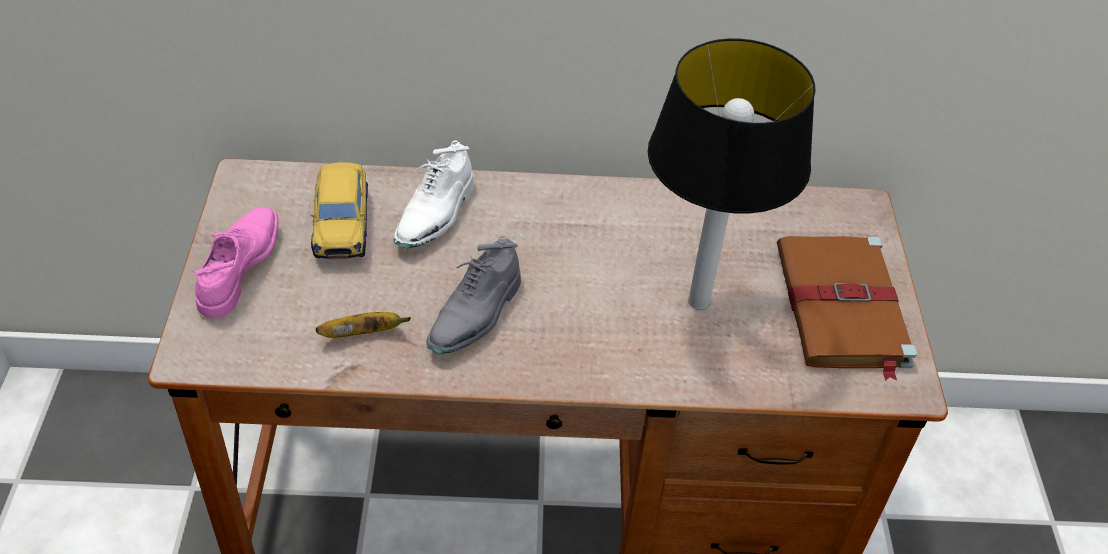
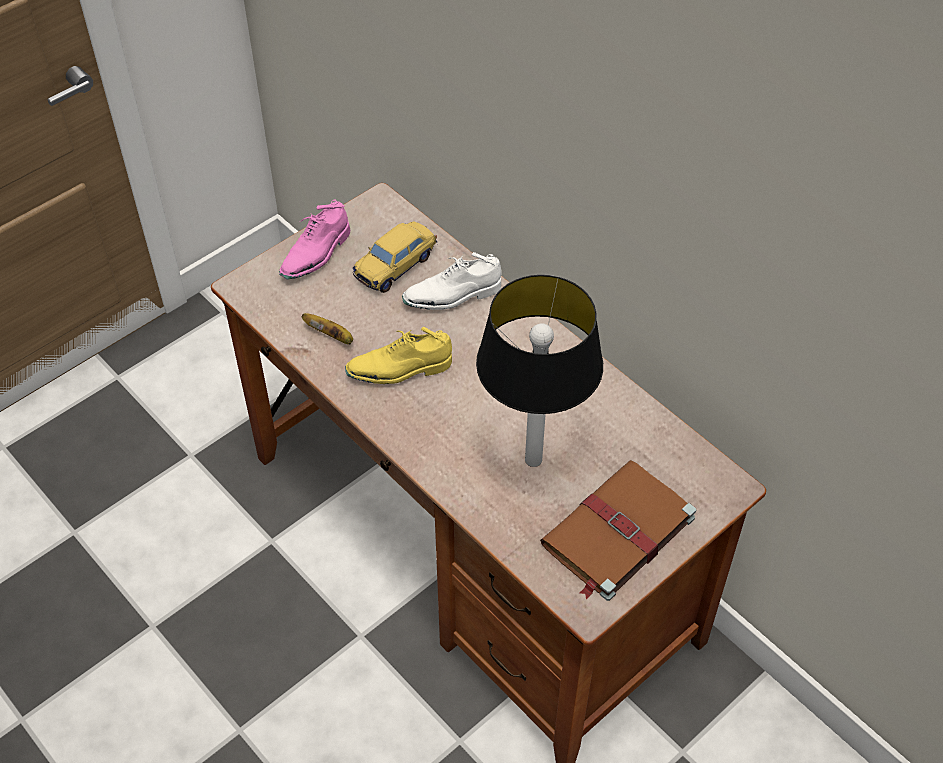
camera: 50 degrees right, 5 degrees up
(239, 269) = (316, 254): pink shoe -> pink shoe turned 150 degrees clockwise
(475, 315) = (399, 370): grey shoe -> yellow shoe

